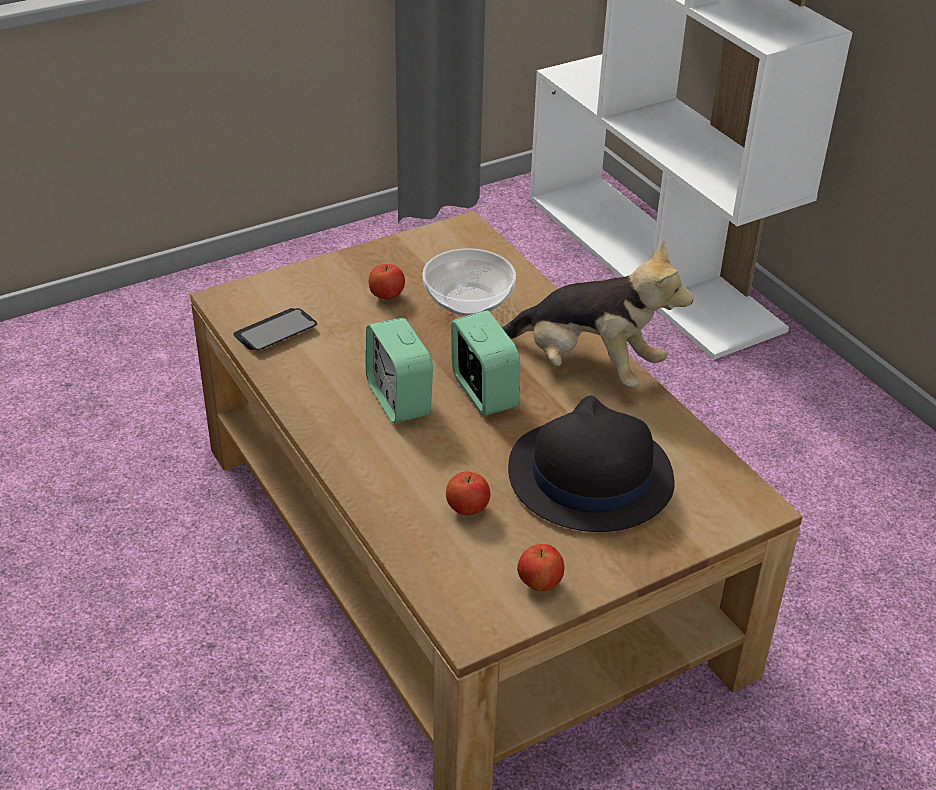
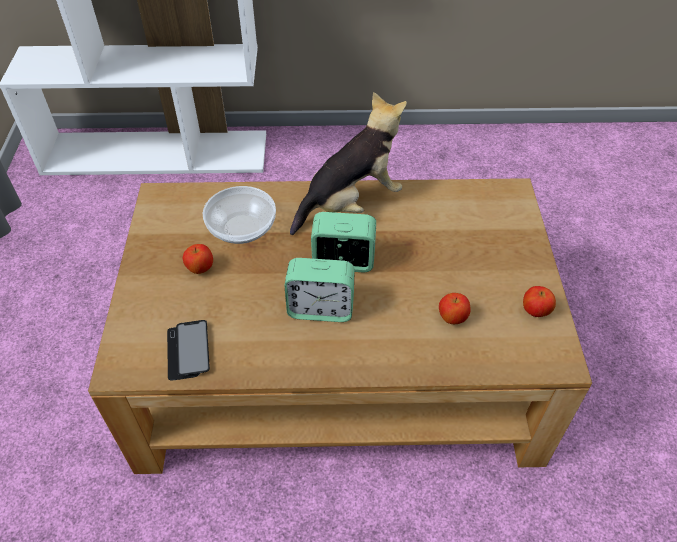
camera: 60 degrees left, 10 degrees up
(589, 476) = (453, 247): black hat -> none

